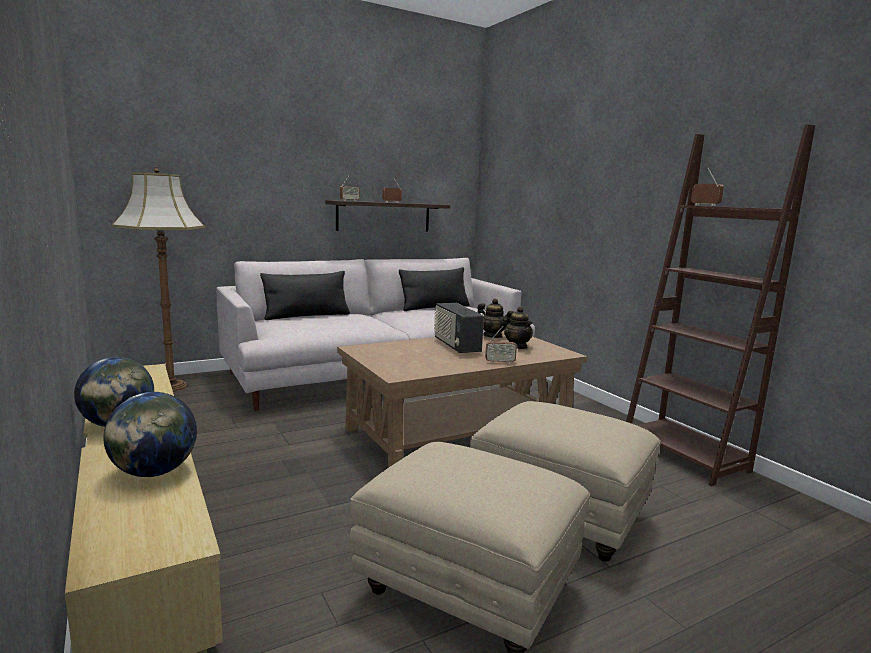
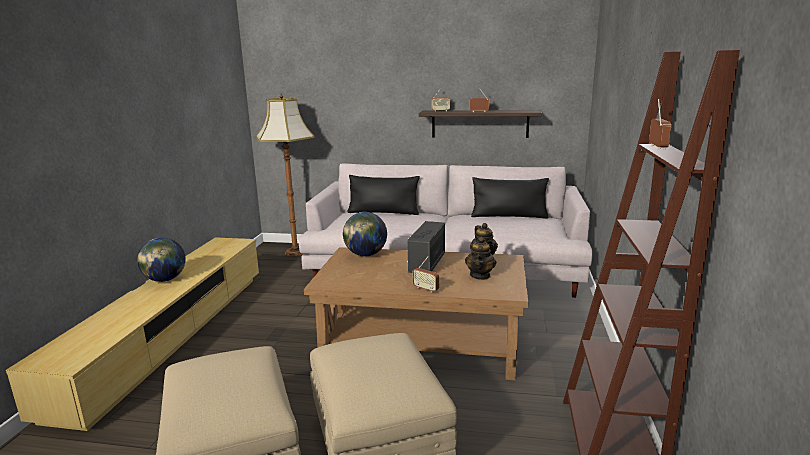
camera: 40 degrees right, 5 degrees up
(154, 472) = (128, 316): globe -> globe (365, 255)

